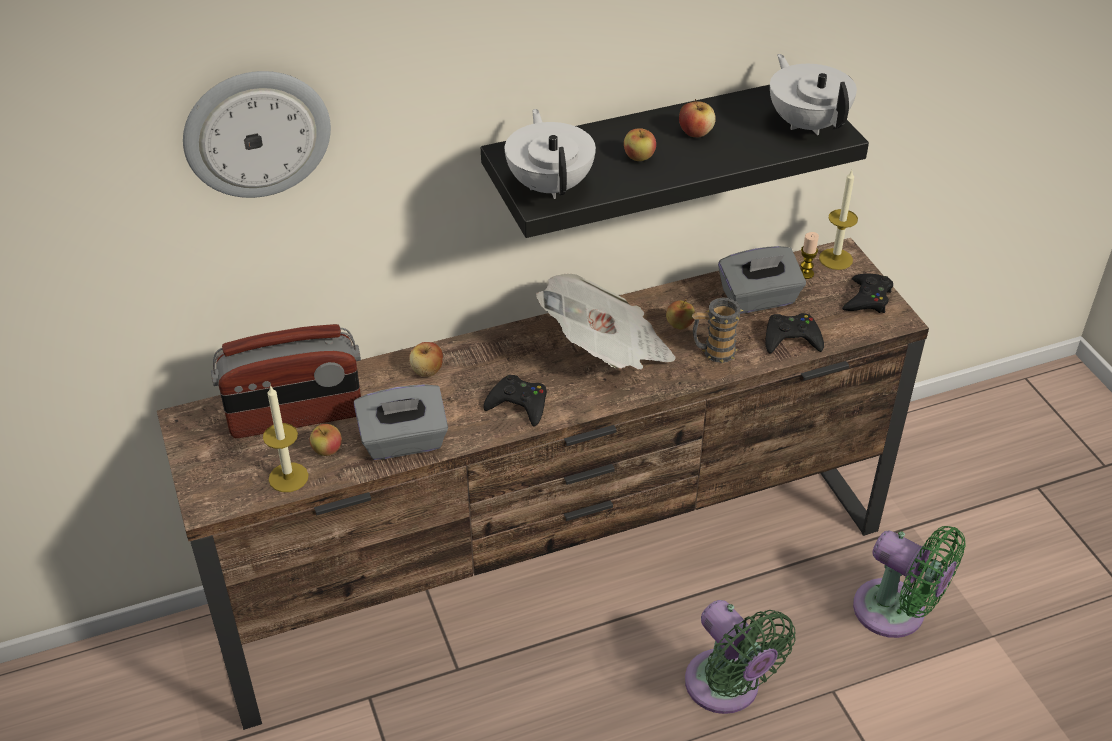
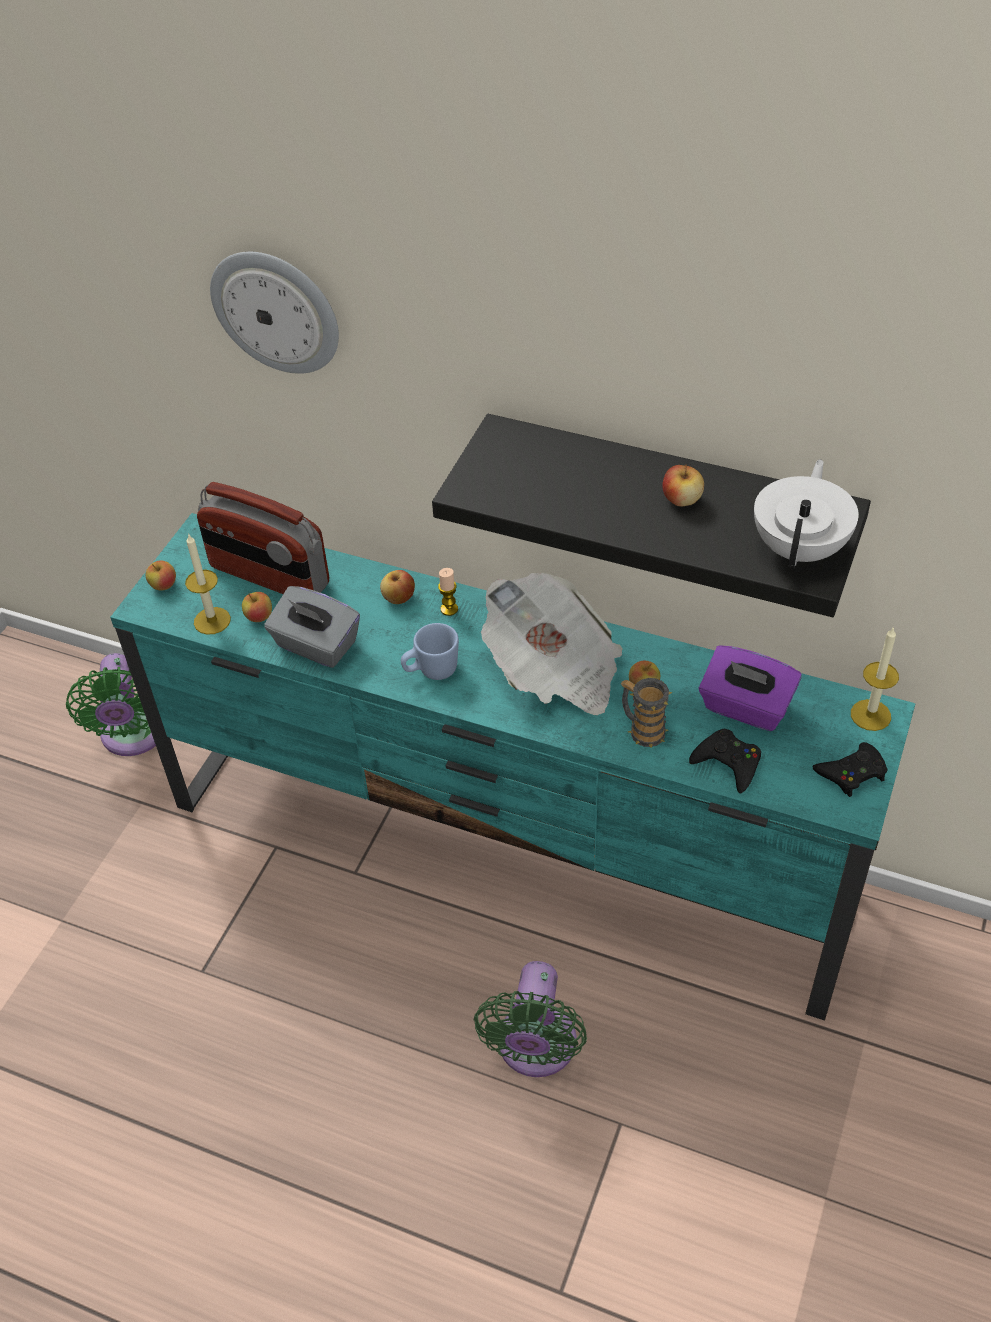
camera: 45 degrees right, 5 degrees up
(518, 405) = (431, 671): black game controller -> blue mug
(550, 185) = (492, 480): white teapot -> none
(558, 571) = (509, 851): brown tv stand -> turquoise tv stand
(639, 157) = (599, 496): apple -> apple (164, 585)
(759, 299) = (745, 707): grey tissue box -> purple tissue box
(805, 273) = (821, 711): candle -> candle (449, 609)
(896, 613) = (755, 1105): green fan -> green fan (133, 736)

